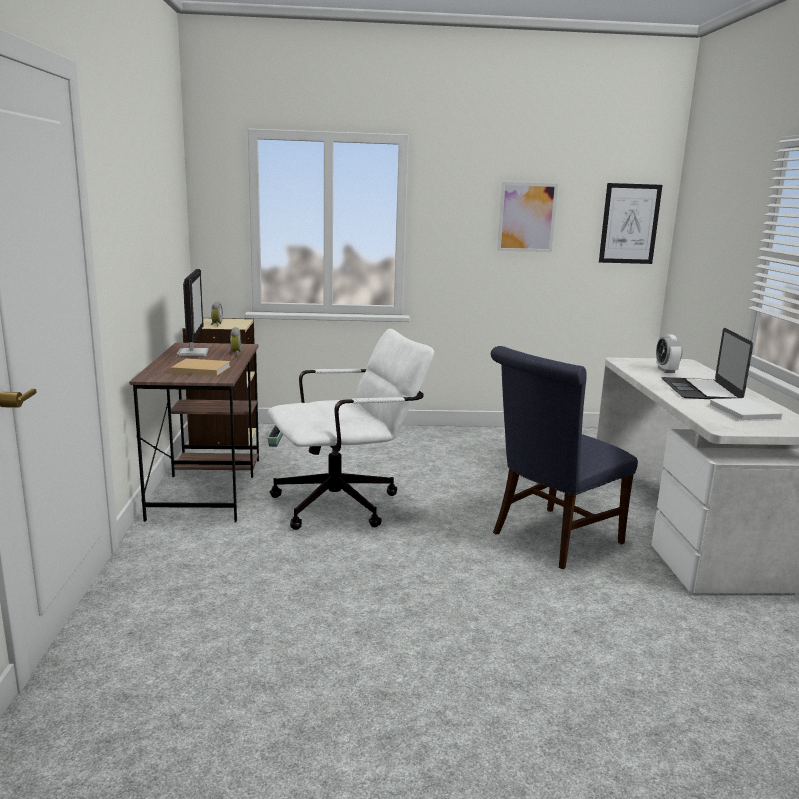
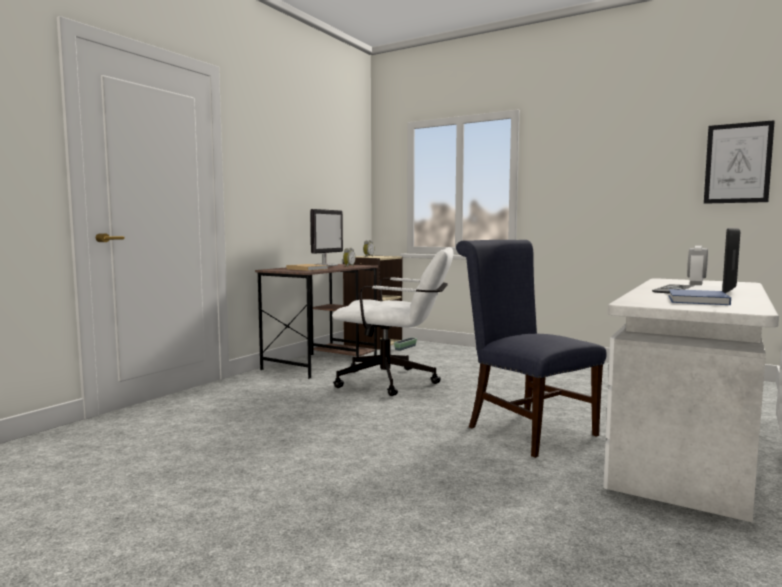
camera: 35 degrees right, 10 degrees down
(527, 217) = (625, 166): picture -> none
(551, 539) = (525, 429): blue chair -> blue chair turned 60 degrees clockwise
(744, 412) = (697, 300): white book -> blue book

